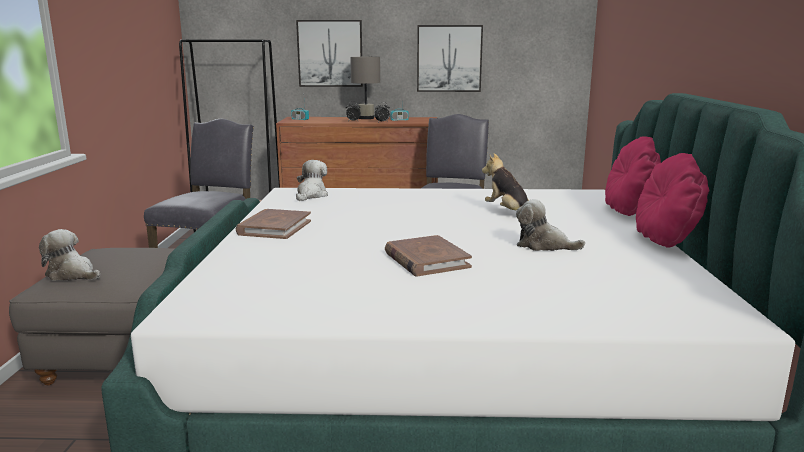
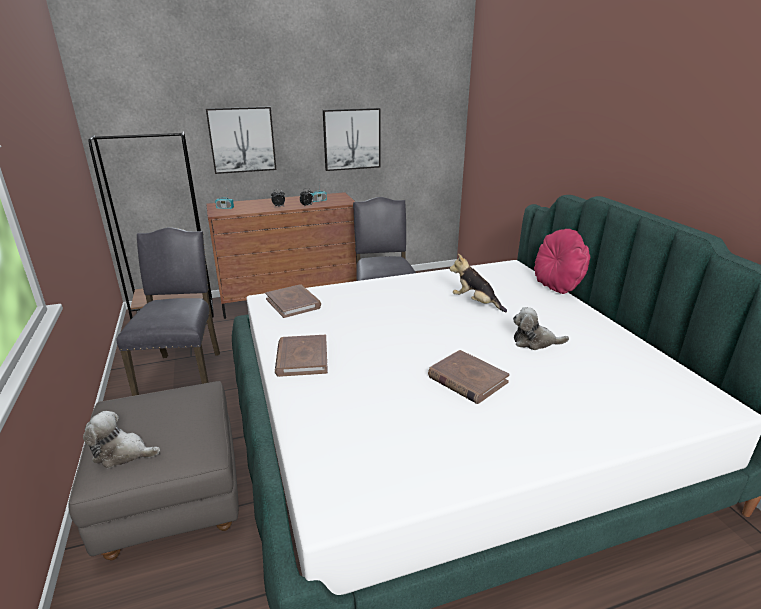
camera: 20 degrees left, 10 degrees up
(311, 195) = (293, 303): plush toy -> brown book
(366, 118) = (285, 200): grey table lamp -> none
(666, 241) = (609, 320): pink pillow -> none

